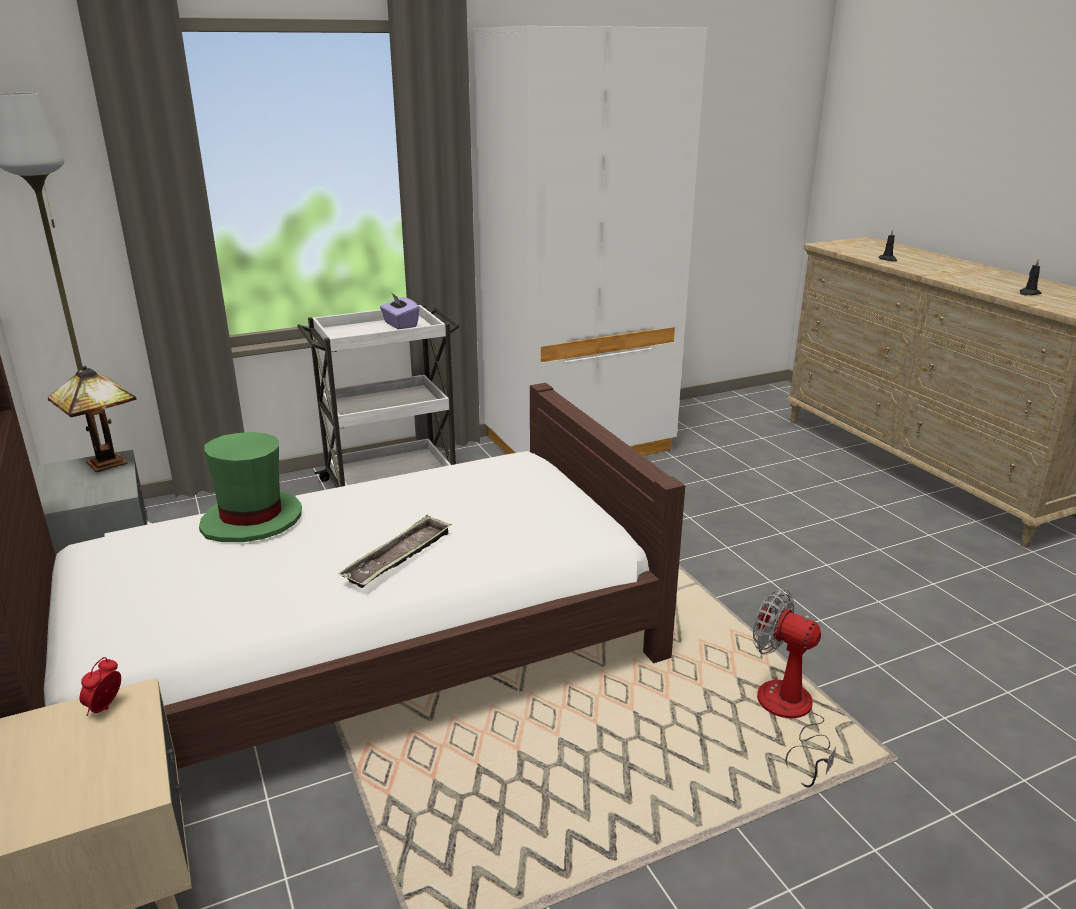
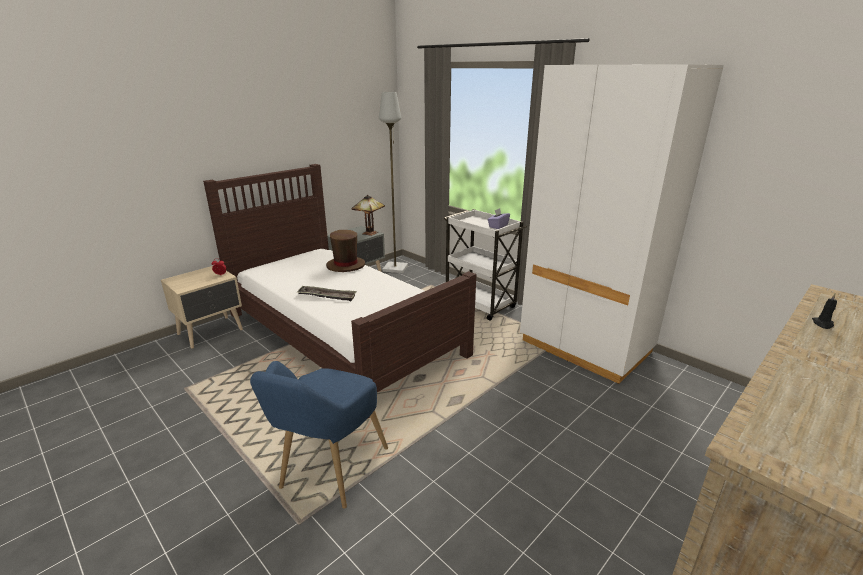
camera: 70 degrees right, 0 degrees up
(252, 520) = (345, 266): green hat -> brown hat
(789, 716) = (328, 472): fan -> blue armchair
(1029, 293) = (803, 409): black candle -> none

